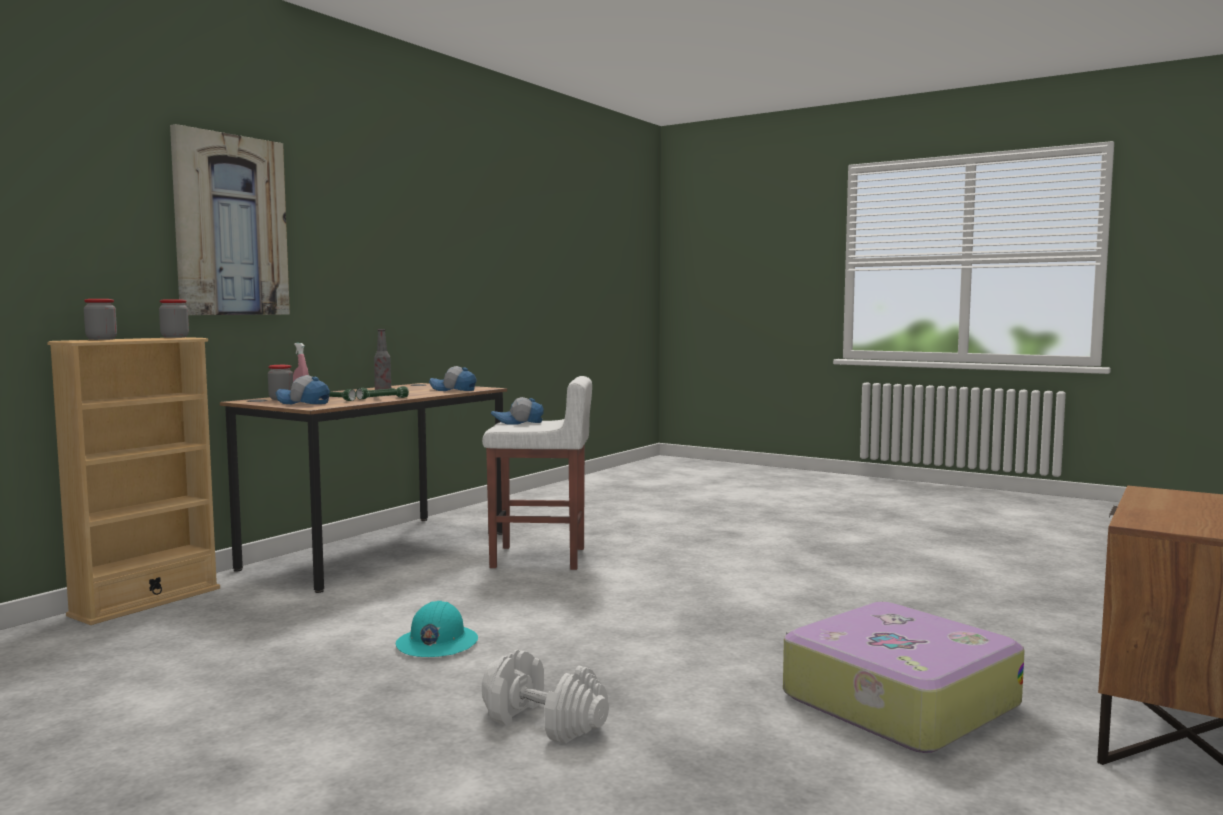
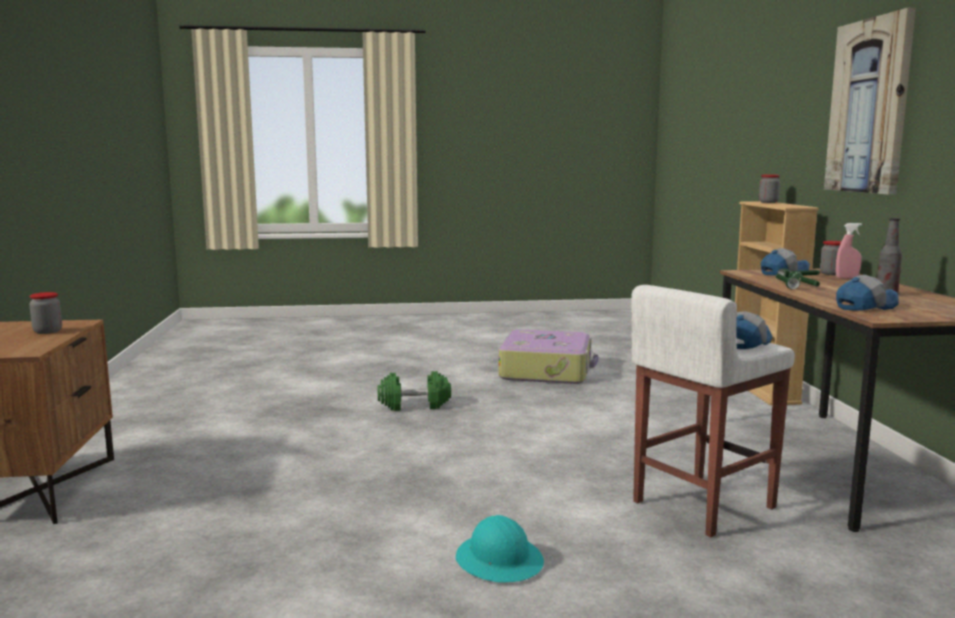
camera: 140 degrees right, 5 degrees up
(175, 337) = (795, 205): jar -> jar (47, 331)
(436, 644) = (549, 416): turquoise hard hat -> turquoise hard hat (499, 561)
(545, 721) = (414, 405): white dumbbell -> green dumbbell
(896, 700) = (237, 461): suitcase -> suitcase (547, 371)

